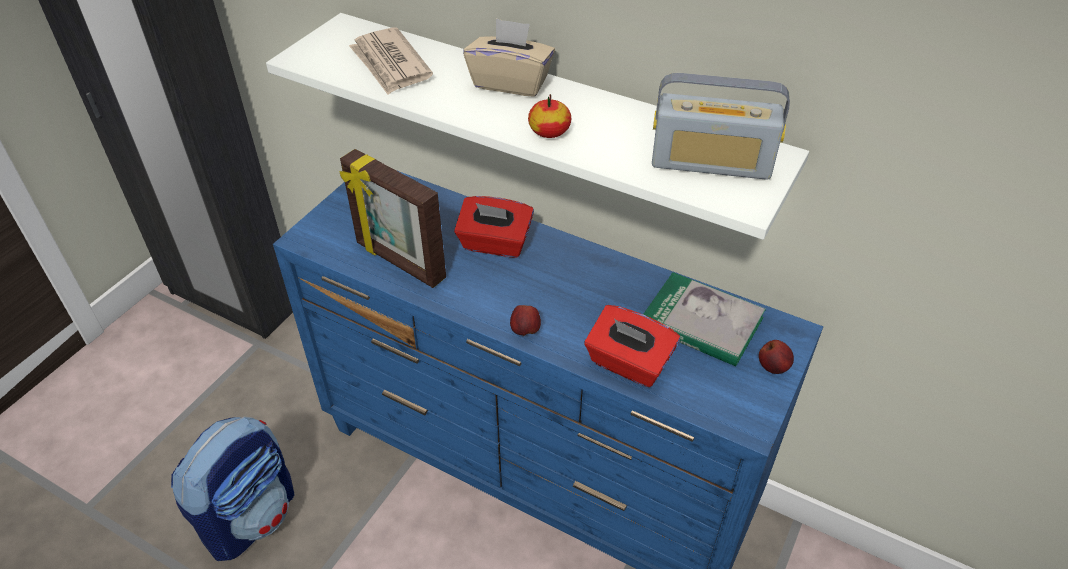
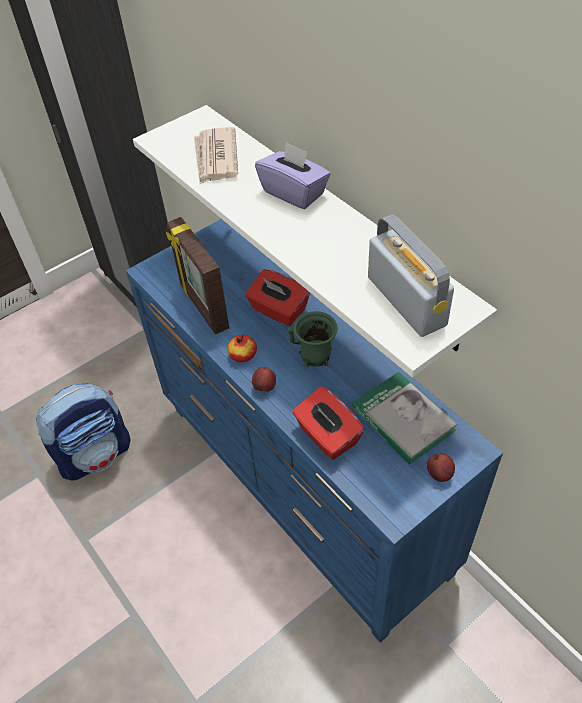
camera: 25 degrees right, 5 degrees up
(511, 82) = (294, 192): beige tissue box -> purple tissue box
(549, 132) = (297, 243): apple -> apple (243, 355)
(566, 282) = (315, 356): none -> green mug
(711, 163) = (406, 301): radio -> radio turned 150 degrees counterclockwise

